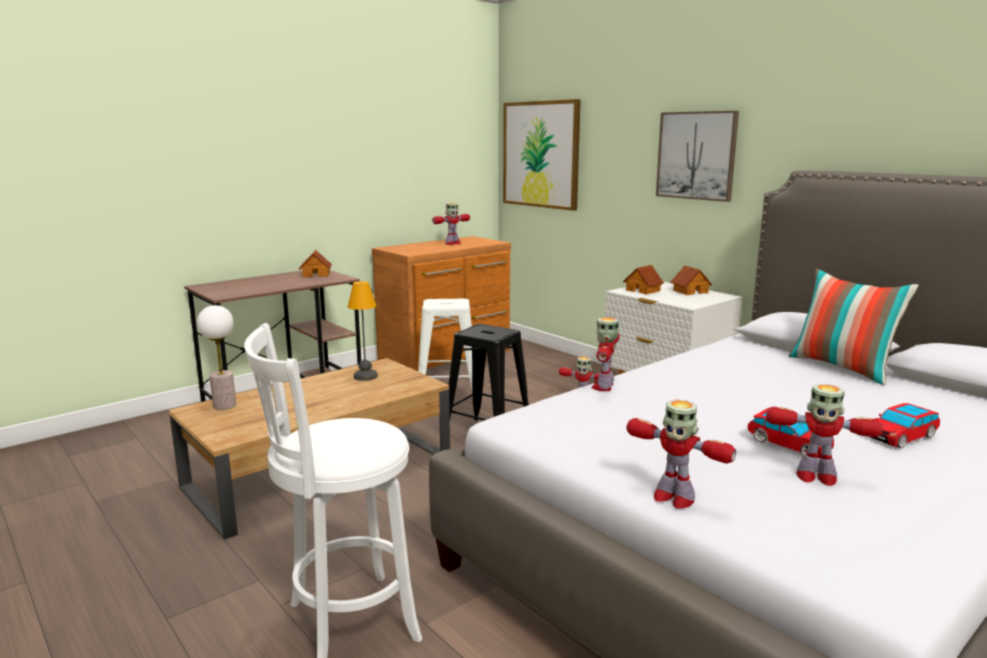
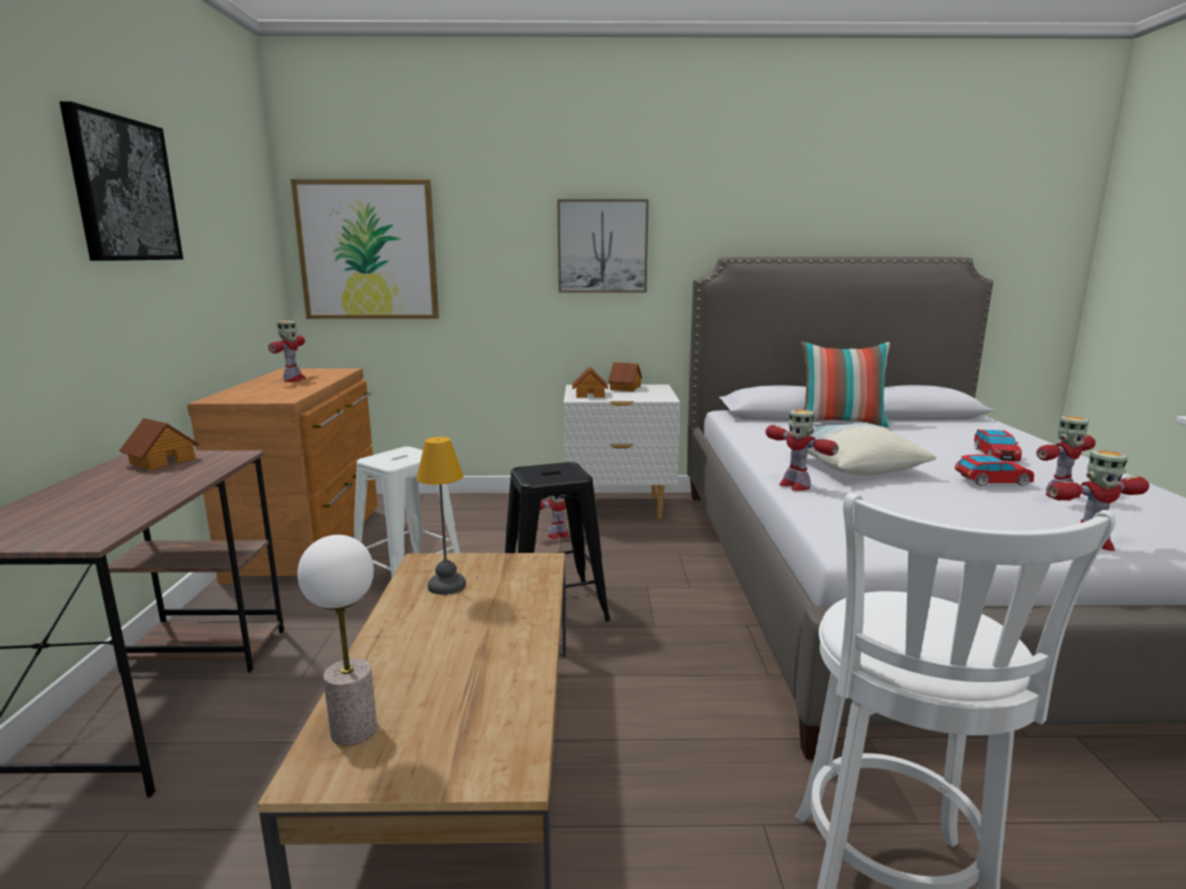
camera: 50 degrees left, 0 degrees up
(347, 123) = (123, 190): none -> picture
(699, 393) = (852, 467): none -> pillow

